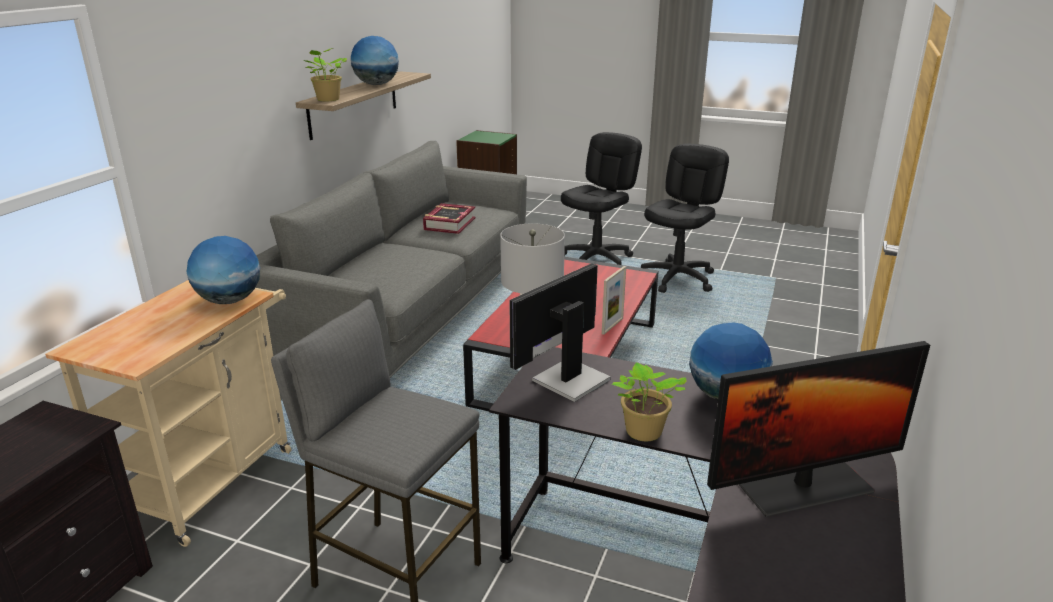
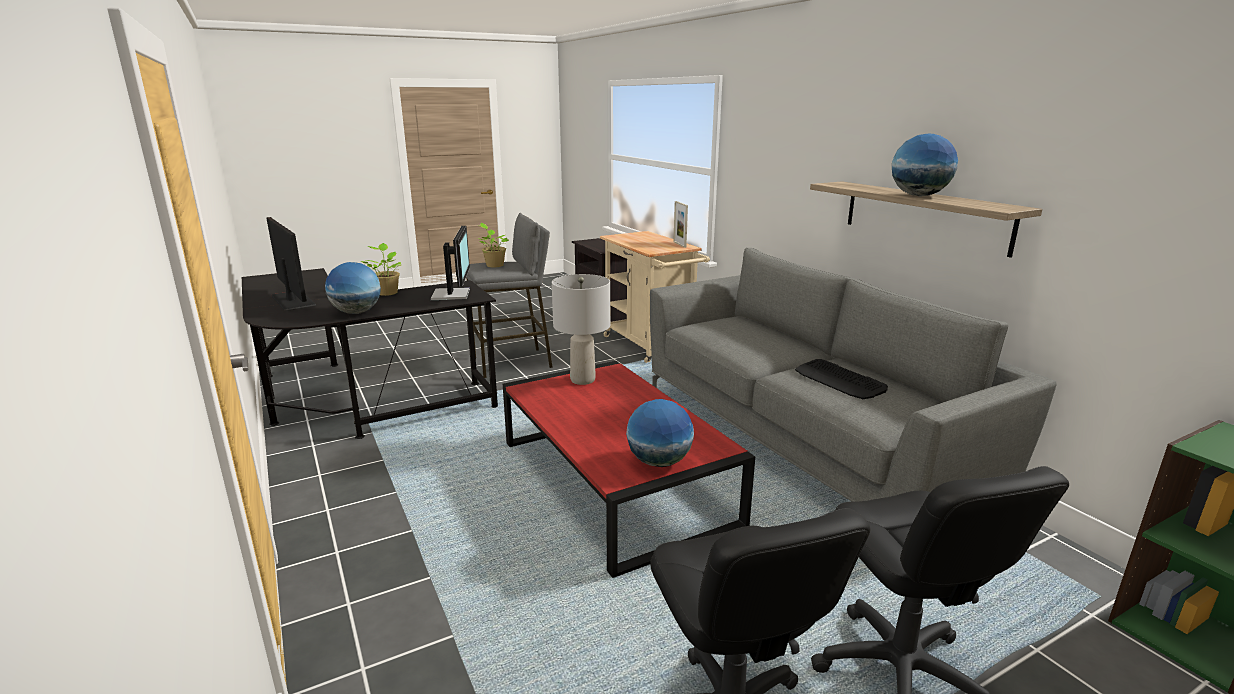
camera: 130 degrees right, 5 degrees down
(229, 301) = (652, 248): globe -> globe (659, 462)
(327, 100) = (840, 184): potted plant -> potted plant (494, 265)
(449, 224) = (839, 380): book -> keyboard
(612, 326) = (545, 413): picture frame -> picture frame (679, 244)
(804, 486) = (293, 300): monitor -> monitor turned 120 degrees clockwise

